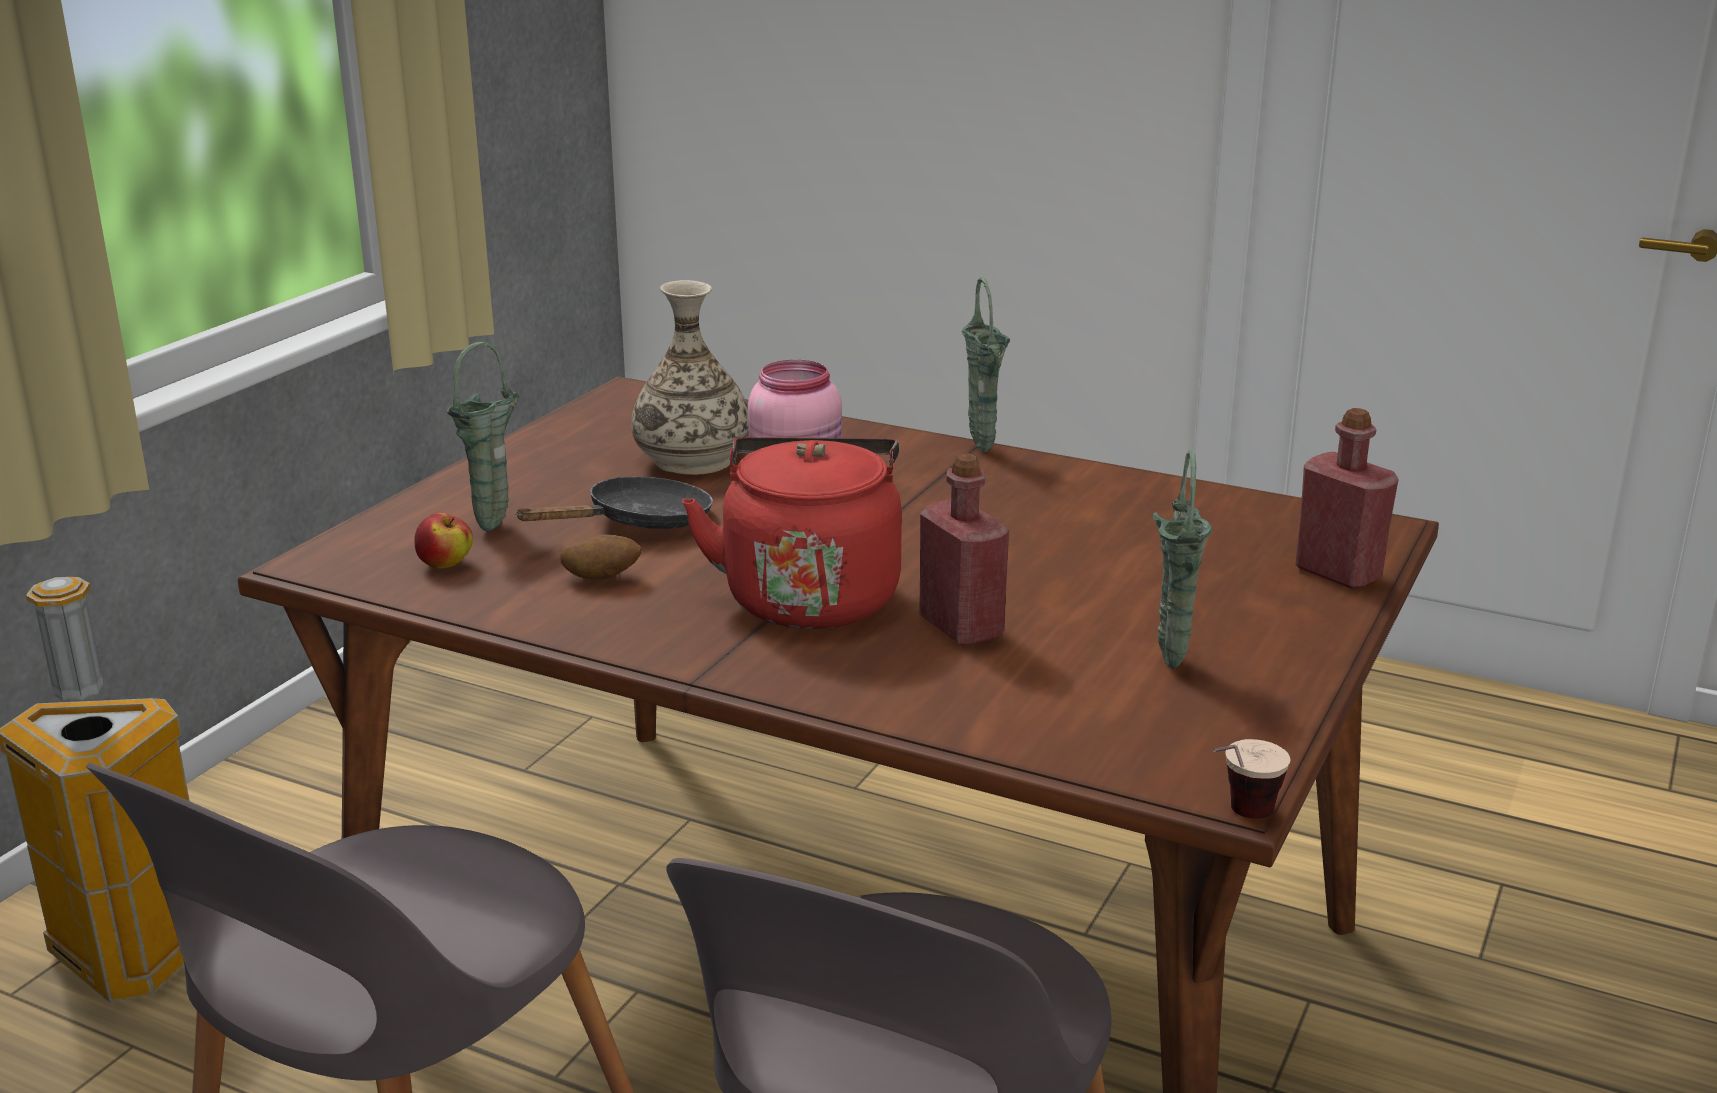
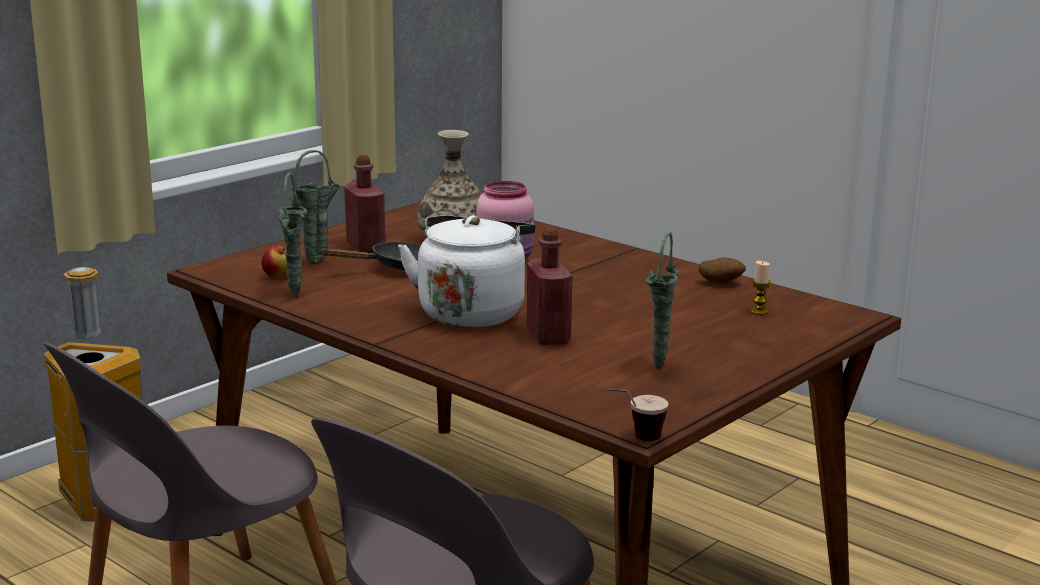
camera: 15 degrees right, 5 degrees down
(602, 578) = (360, 292): potato -> potato (721, 283)
(810, 596) = (472, 312): red kettle -> white kettle
(983, 451) = (634, 253): green vase -> green vase (295, 295)
(1240, 538) = (759, 311): none -> candle
(1338, 573) = (805, 335): red bottle -> red bottle (365, 247)

